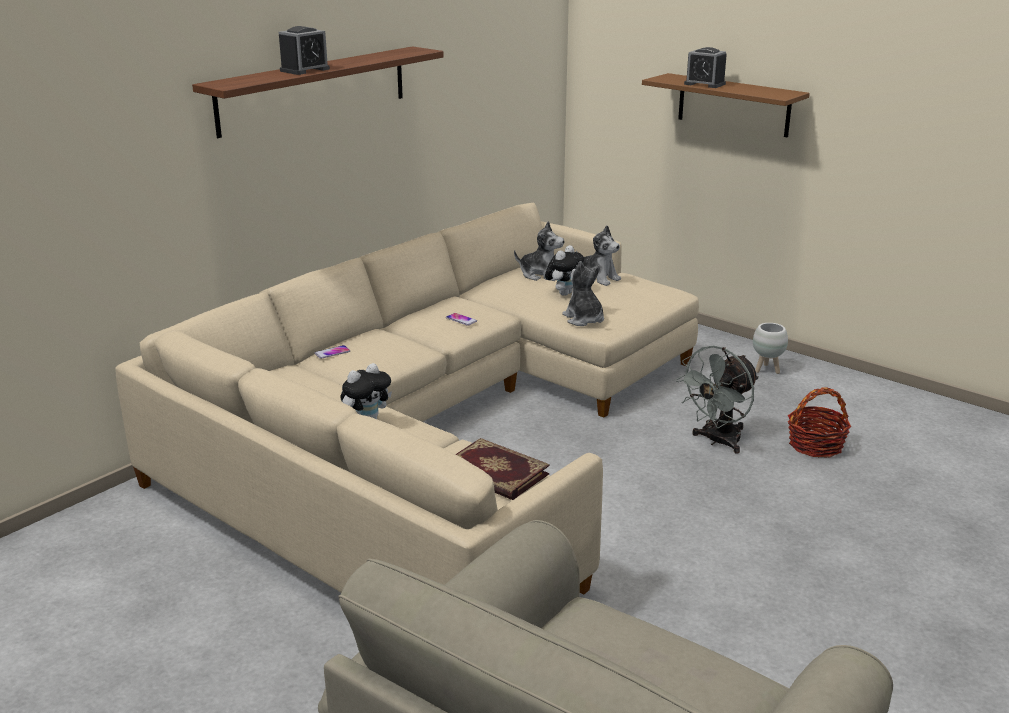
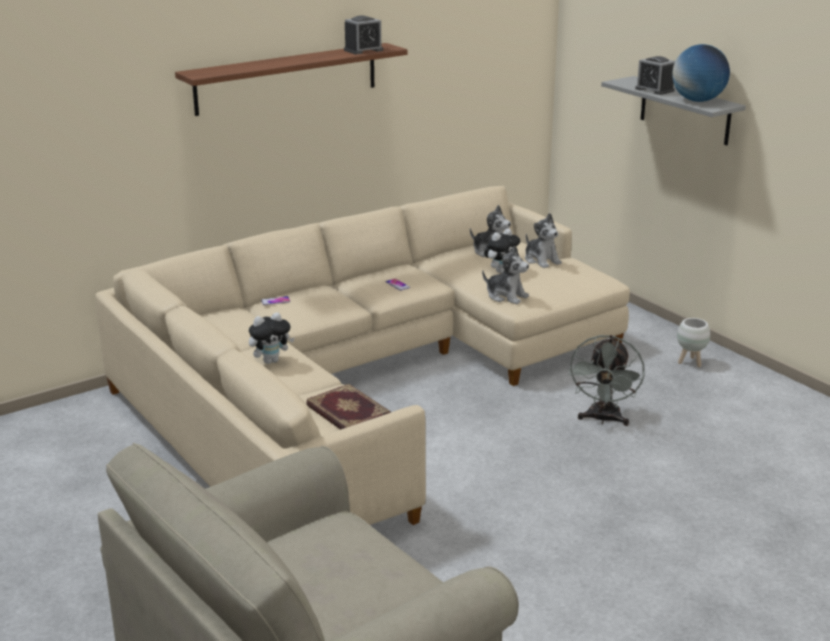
camera: 15 degrees right, 0 degrees up
(304, 70) = (273, 63): alarm clock -> alarm clock (363, 50)
(584, 319) = (506, 296): plush toy -> plush toy turned 135 degrees clockwise
(717, 441) = (603, 419): grey fan -> grey fan turned 45 degrees counterclockwise
(733, 105) = (685, 110): brown shelf -> grey shelf
(758, 91) = (697, 100): none -> globe
(815, 445) = (692, 434): basket -> none

